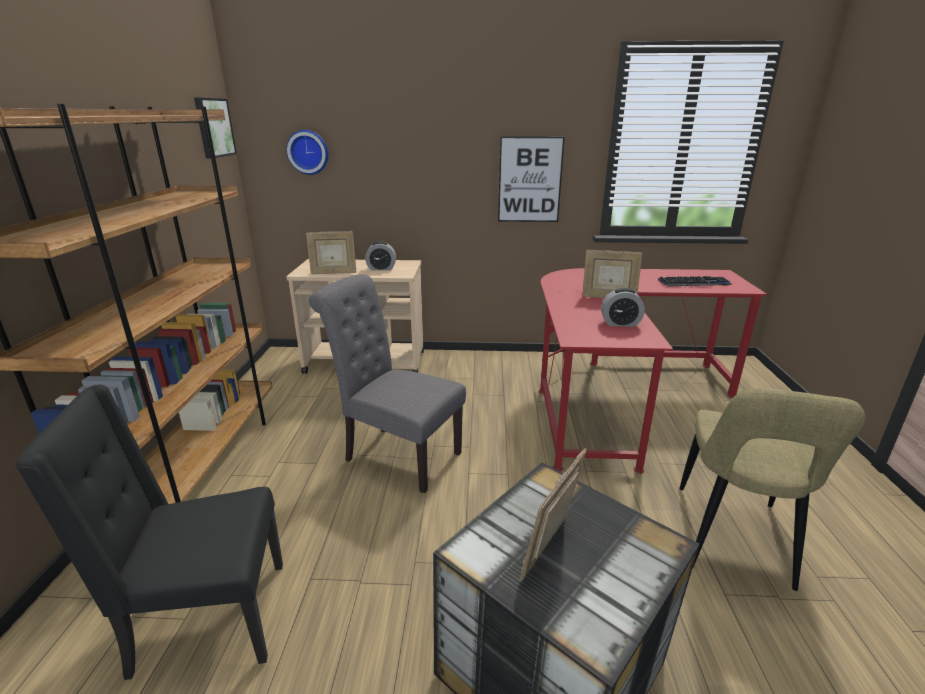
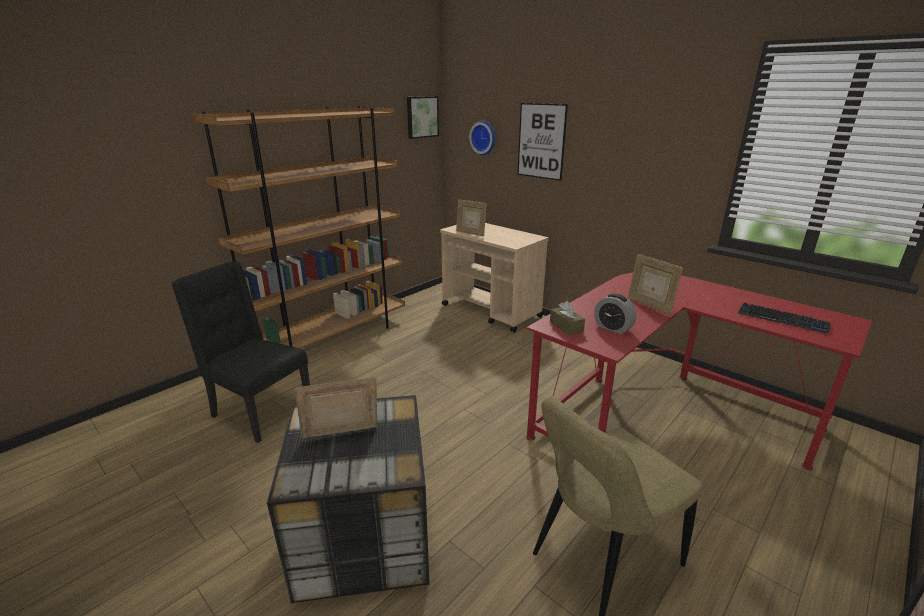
camera: 40 degrees right, 0 degrees up
(381, 269) = (507, 237): alarm clock -> none
(396, 455) = (435, 377): grey chair -> none
(530, 180) = (651, 179): picture -> picture (541, 141)
(589, 335) = (566, 327): none -> brown tissue box

